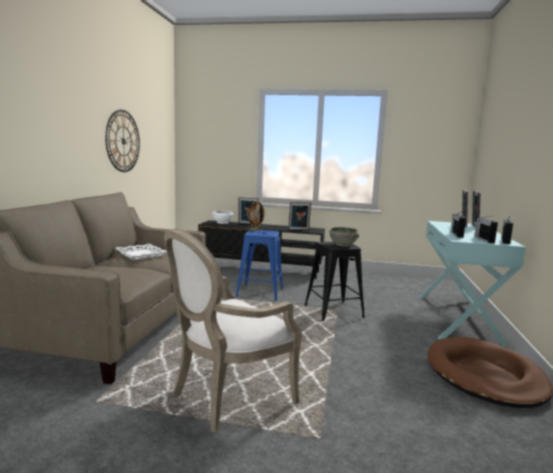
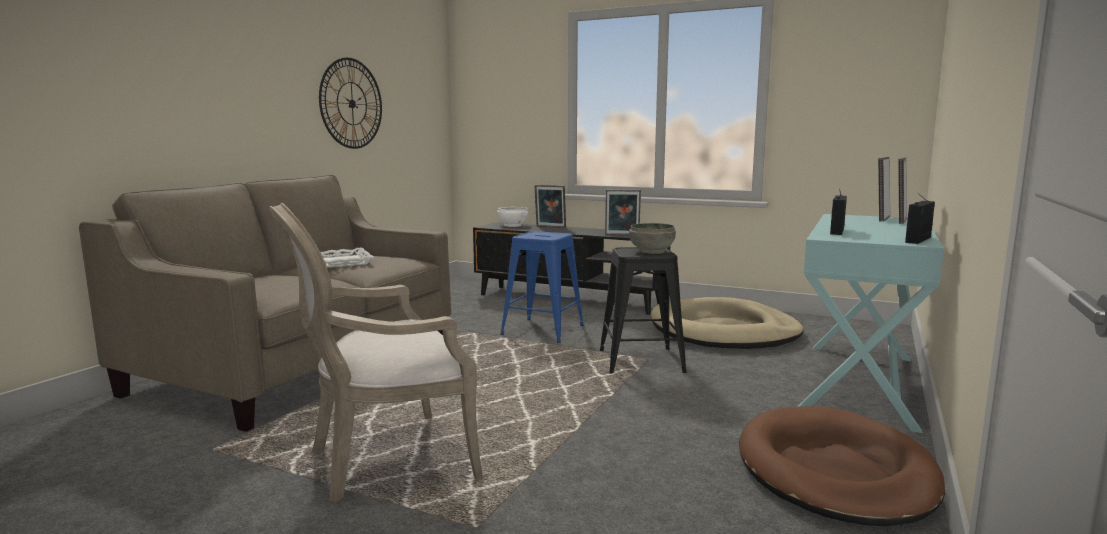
camera: 15 degrees right, 0 degrees up
(255, 230) = (537, 232): picture frame -> none
(366, 288) = (724, 331): none -> beige dog bed
(483, 239) = (877, 238): radio -> none

